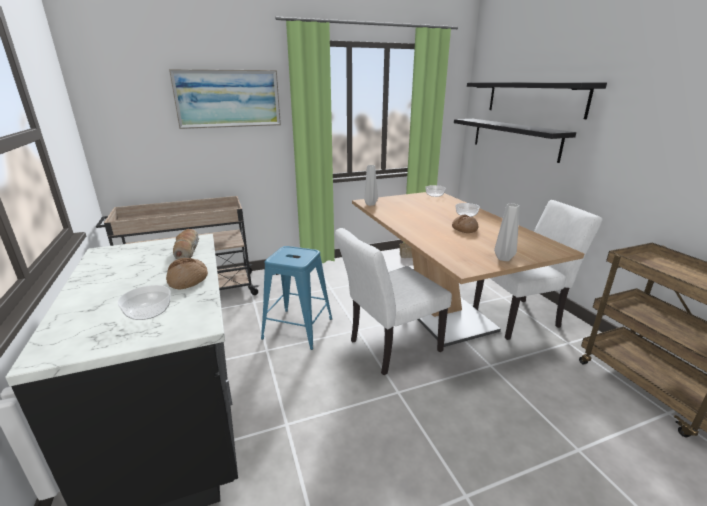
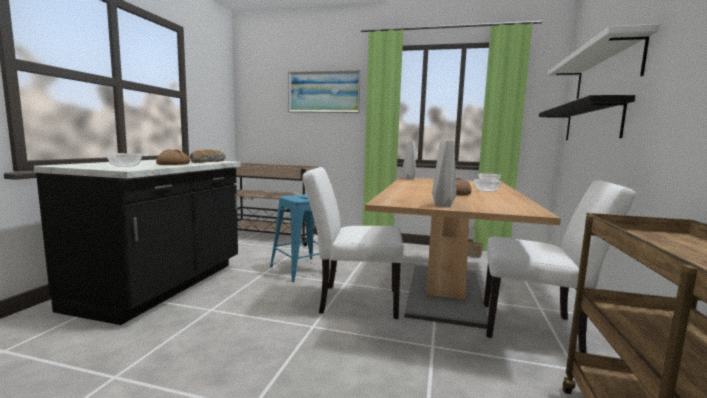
camera: 35 degrees right, 15 degrees down
(534, 98) = (606, 71): black shelf -> white shelf

